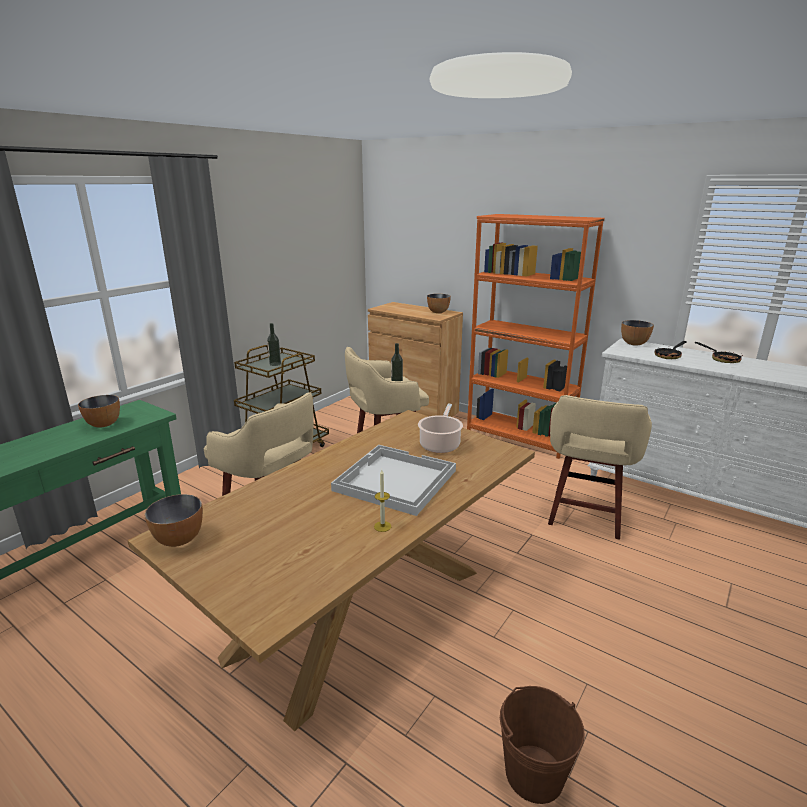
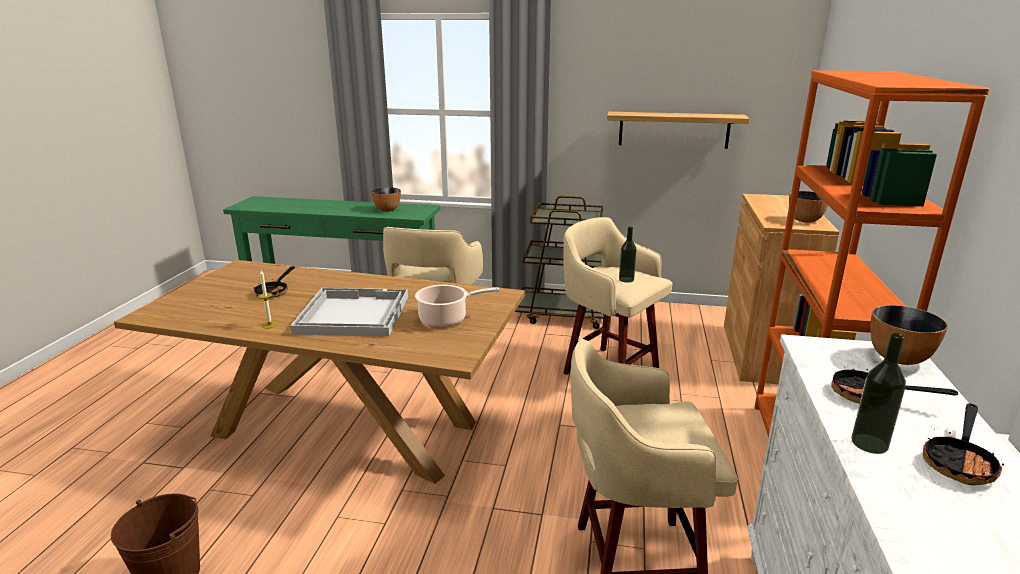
camera: 65 degrees right, 0 degrees up
(179, 539) = (237, 271): bowl -> none
(275, 364) = (565, 217): bottle -> bottle (869, 443)
(288, 517) = (275, 291): none -> frying pan
(300, 273) = (673, 130): none -> shelf

